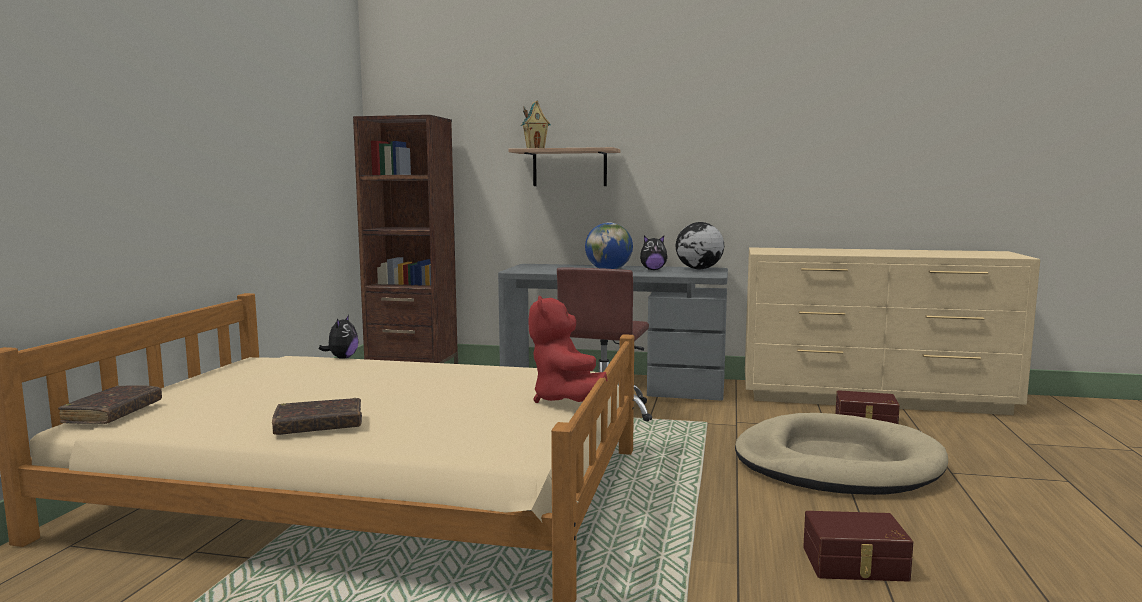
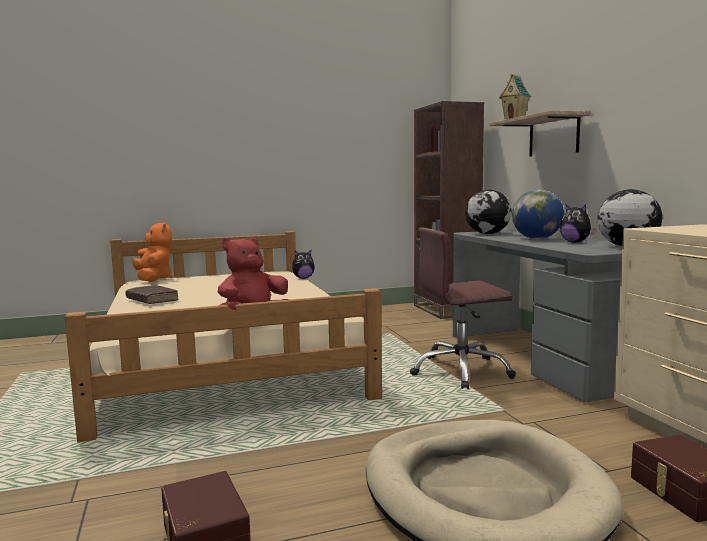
camera: 60 degrees right, 0 degrees up
(113, 413) = (153, 279): brown book -> orange plush toy
(541, 270) = (488, 234): none -> globe

